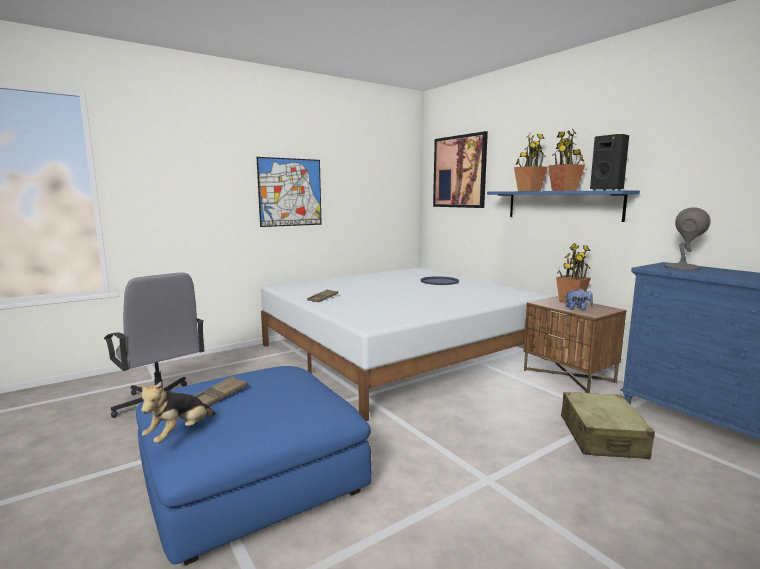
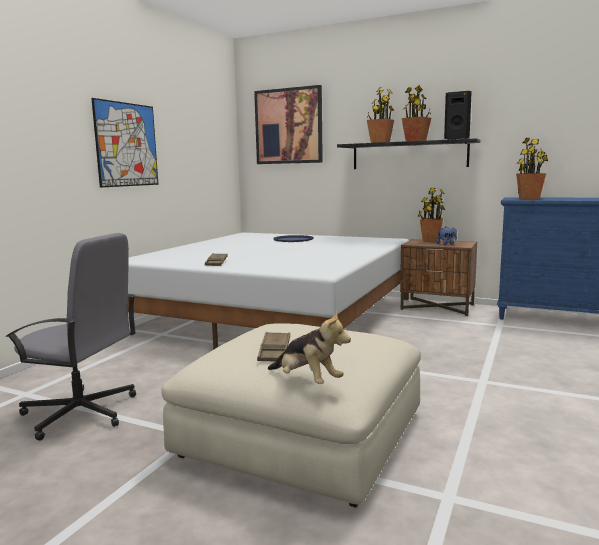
camera: 30 degrees left, 0 degrees up
(179, 434) = (307, 381): plush toy -> plush toy turned 45 degrees counterclockwise
(252, 476) = (302, 434): blue ottoman -> beige ottoman
(562, 205) = (409, 155): blue shelf -> black shelf
(602, 437) = (511, 338): beige suitcase -> none
(681, 268) = (529, 198): grey table lamp -> potted plant

